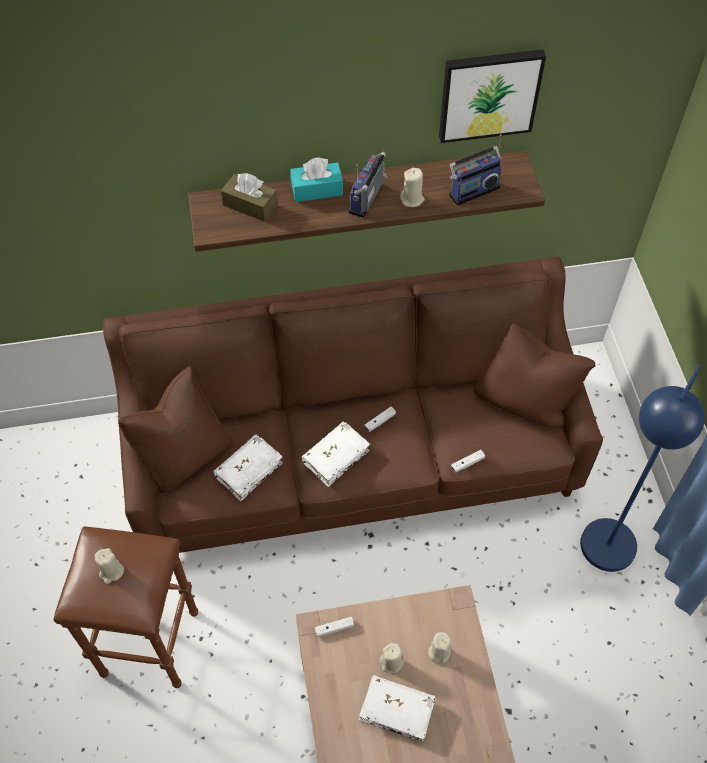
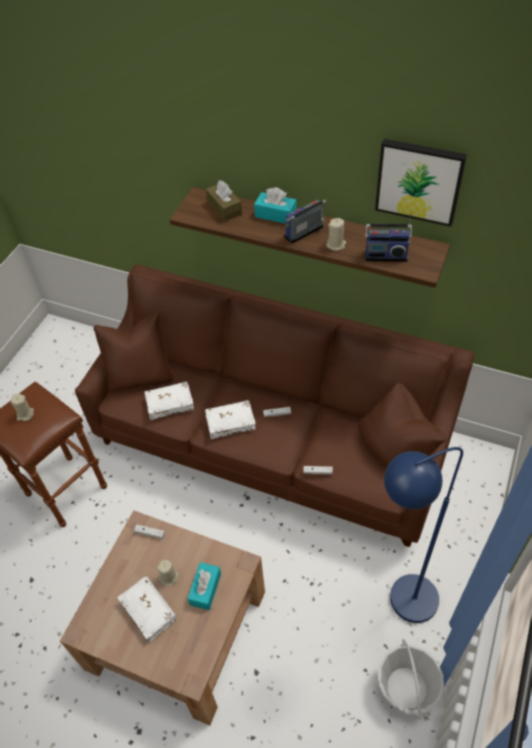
camera: 35 degrees right, 5 degrees down
(439, 652) = (205, 589): beige candle -> turquoise tissue box
(656, 636) = (406, 688): none -> basket

